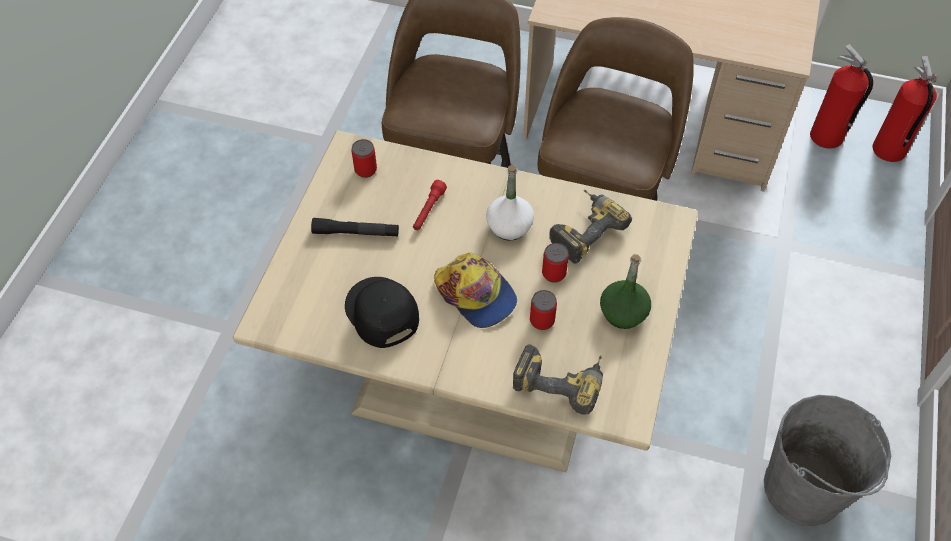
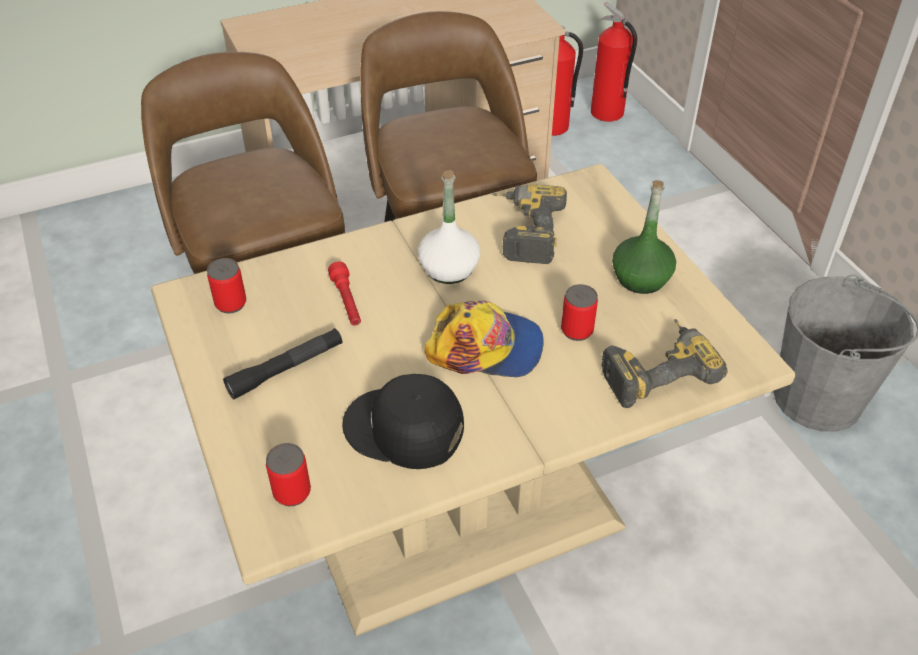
camera: 40 degrees left, 10 degrees down
(554, 273) = (539, 284): can -> can (292, 492)

